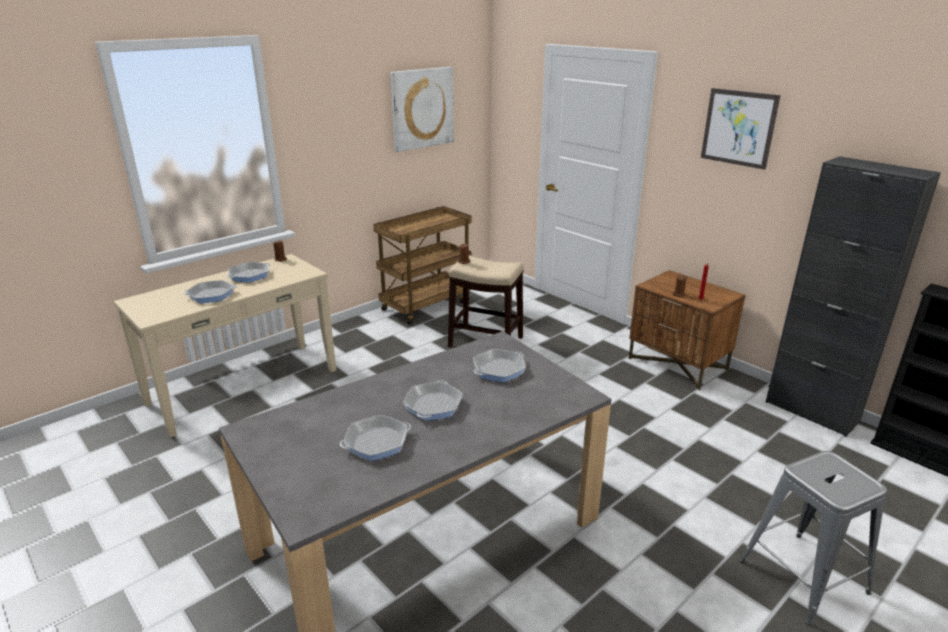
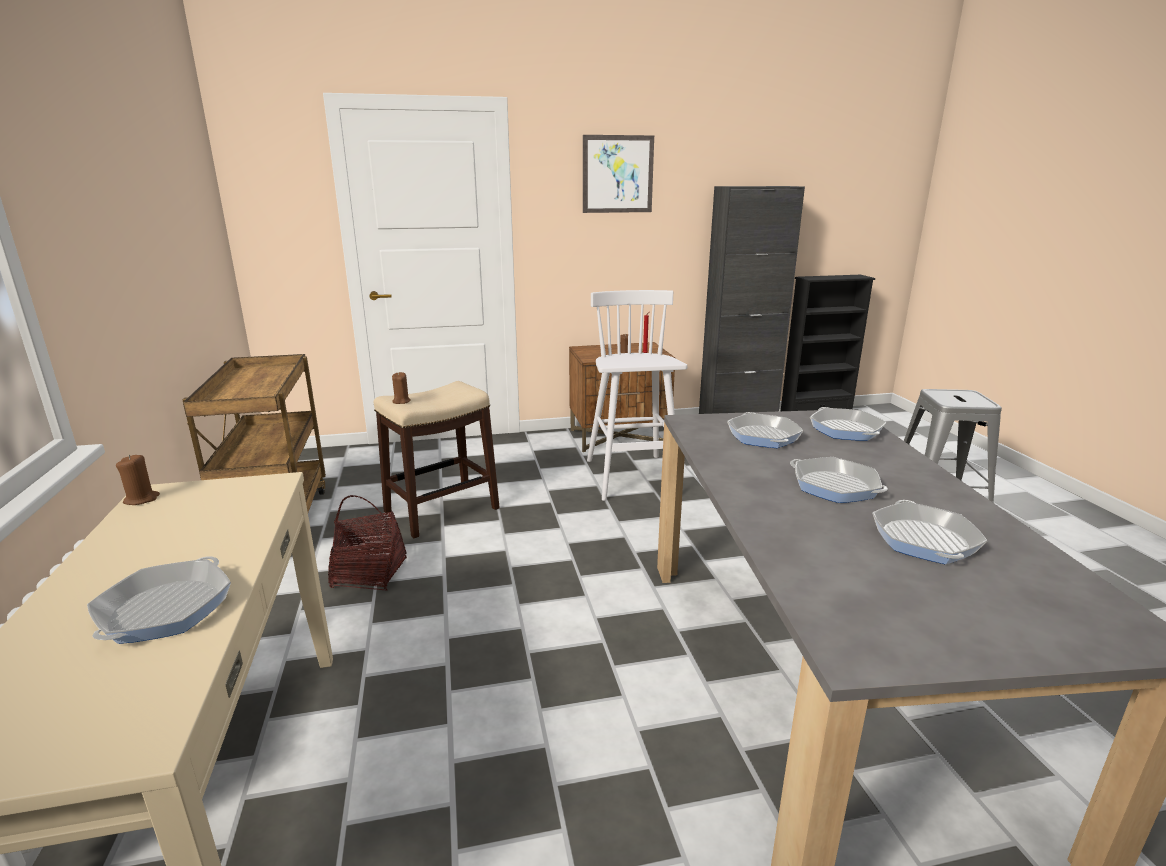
camera: 60 degrees left, 5 degrees down
(249, 275) = (151, 544): frying pan -> frying pan (846, 430)
(405, 349) = (369, 573): none -> basket
(422, 108) = (171, 188): picture -> none
(614, 391) = (632, 478): none -> white stool

